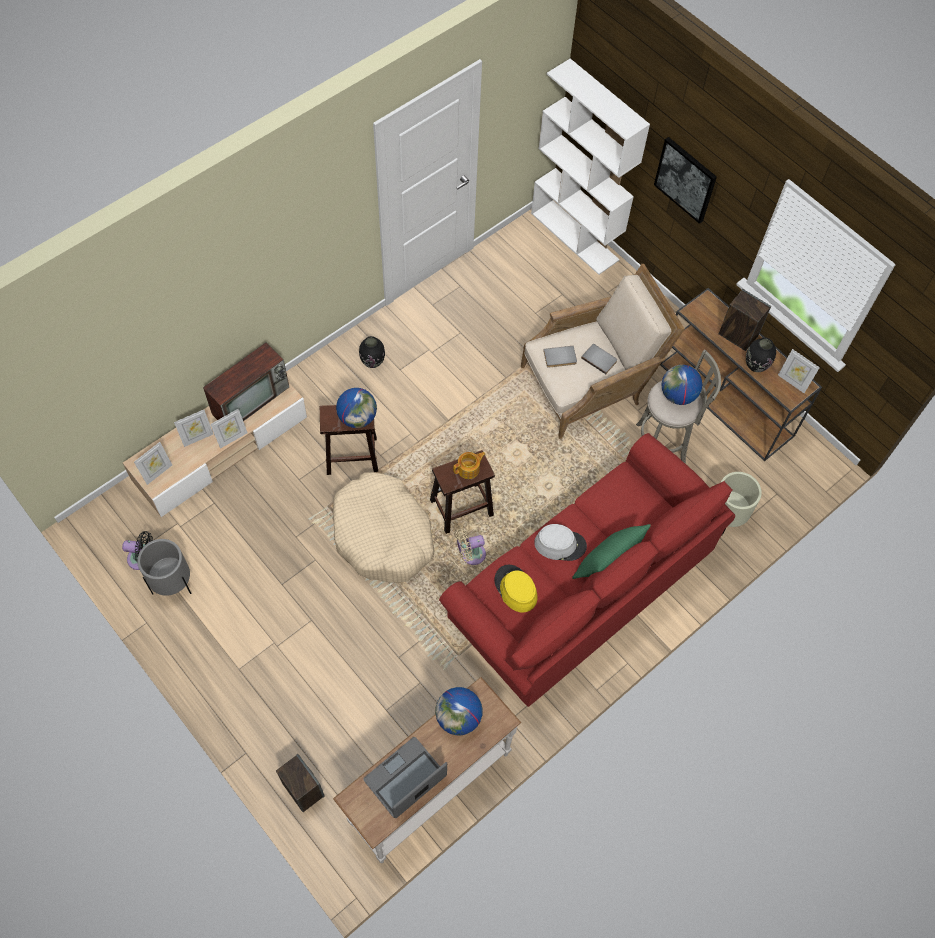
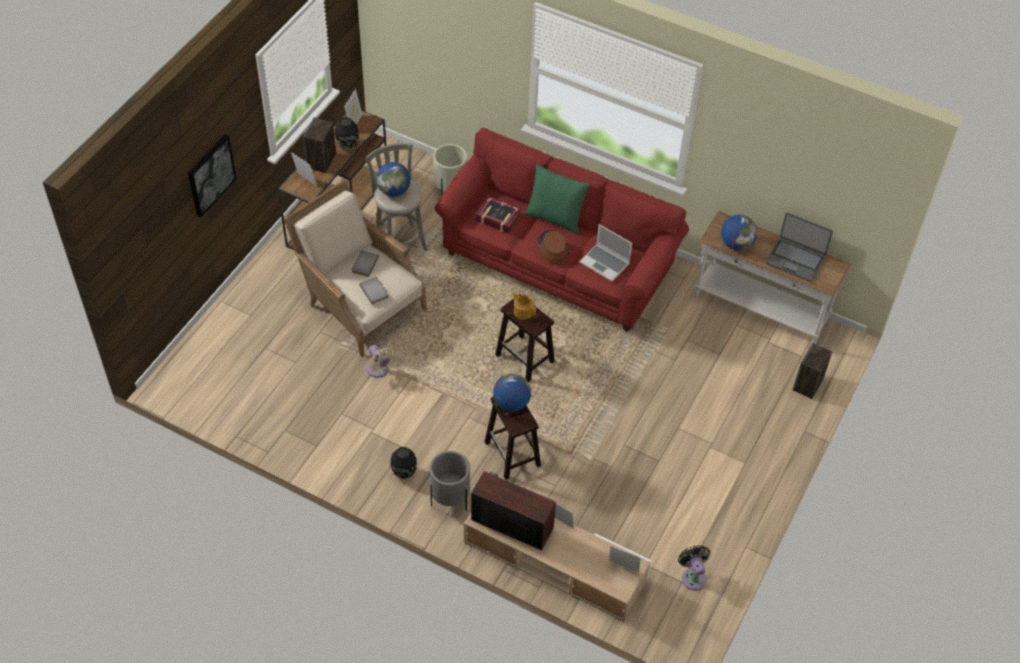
camera: 110 degrees left, 10 degrees down
(172, 583) = (701, 542): grey planter -> grey planter (450, 499)
(197, 438) = (572, 551): picture frame -> picture frame (305, 181)
(383, 535) = (577, 404): beige dog bed -> none
(470, 554) = (564, 340): beige fan -> beige fan (379, 370)
(515, 589) = (605, 263): yellow hat -> laptop
(560, 544) = (552, 248): grey hat -> brown hat
(575, 236) = (189, 355): white bookcase -> none
(623, 502) = (497, 218): none -> book

